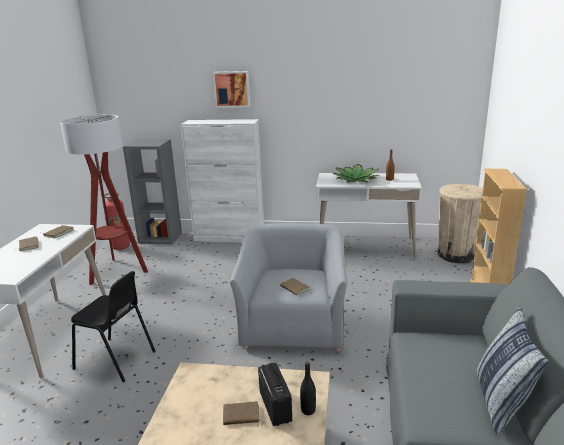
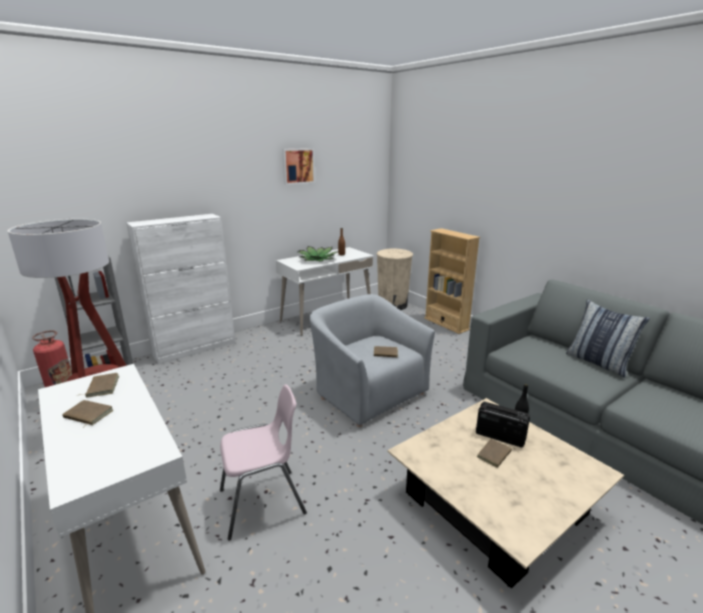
camera: 45 degrees left, 0 degrees up
(116, 360) = (263, 502): black chair -> pink chair
(232, 89) = (179, 182): picture -> picture (298, 166)

